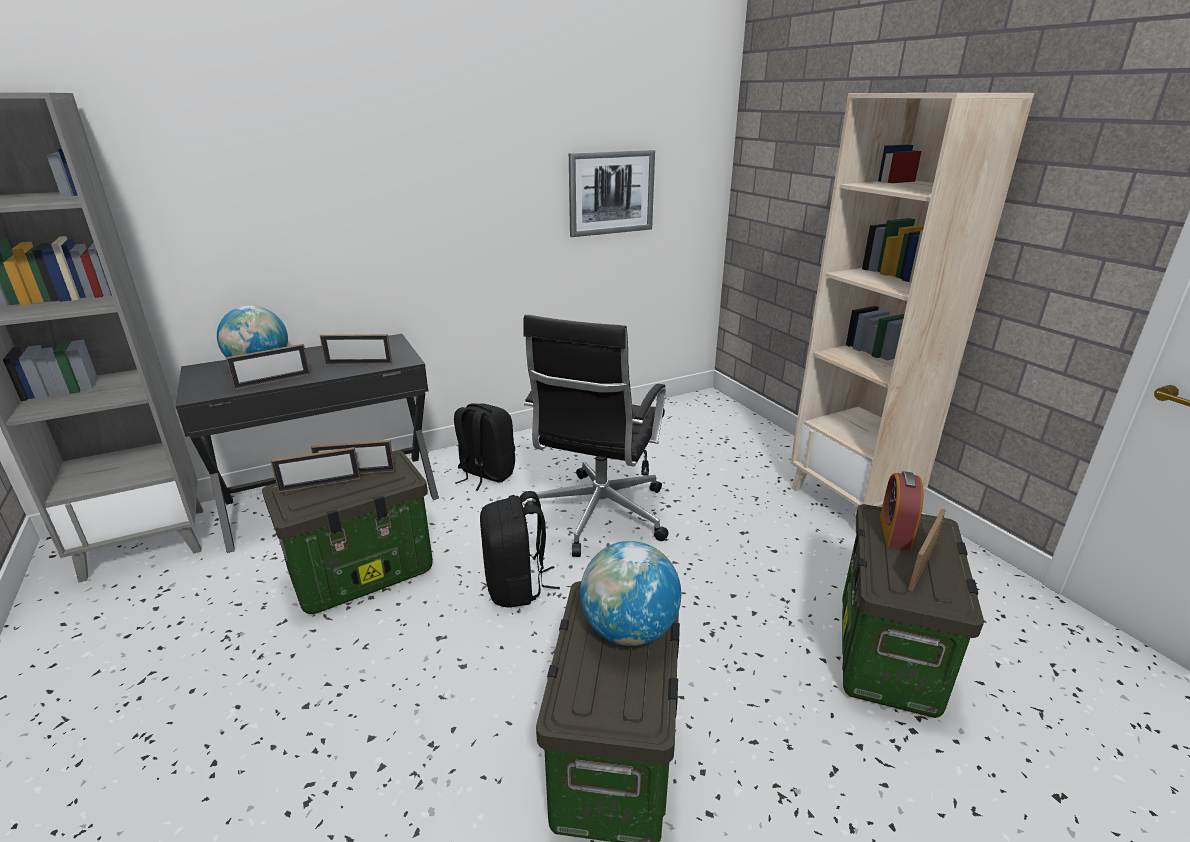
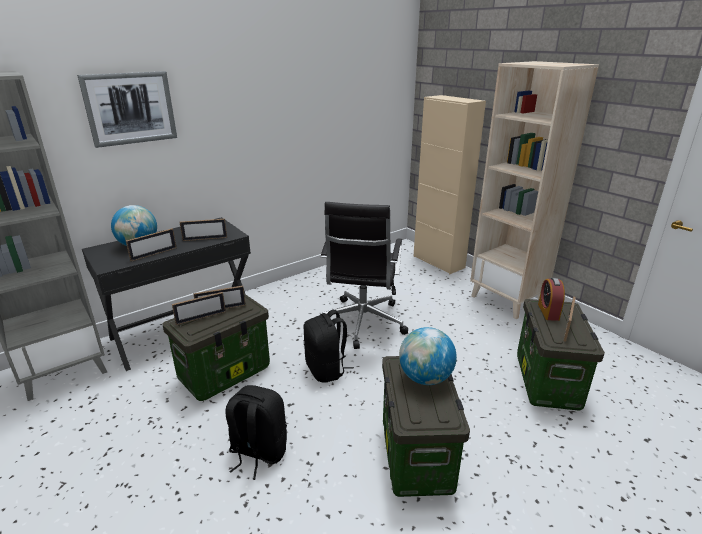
camera: 10 degrees left, 0 degrees up
(485, 474) = (281, 305): black backpack -> black backpack (258, 452)
(611, 193) = (345, 119): picture -> picture (130, 108)
(753, 427) = (438, 262): none -> beige cabinet

